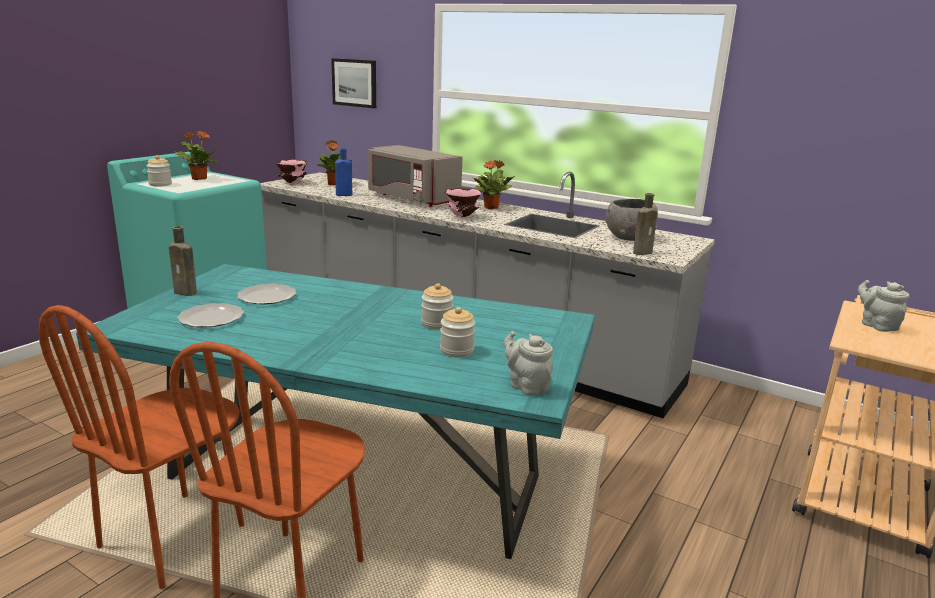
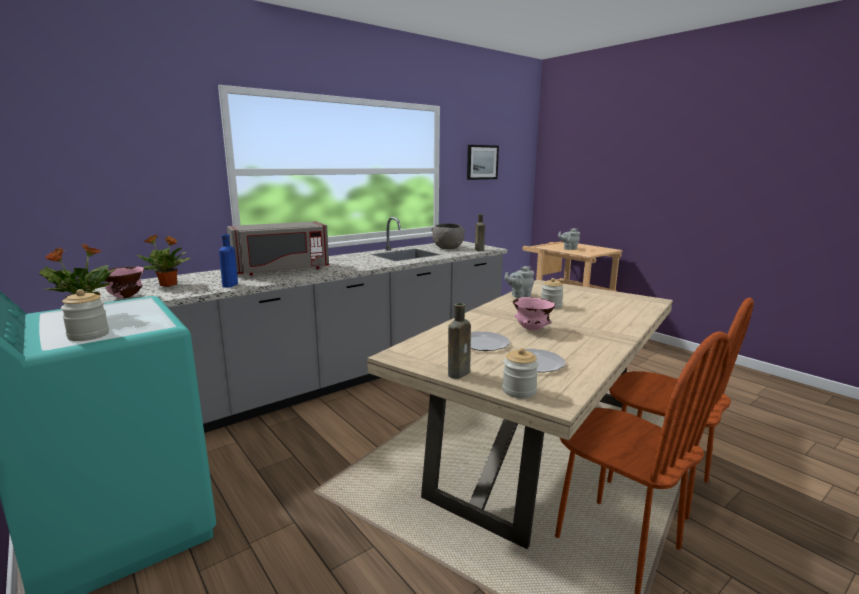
camera: 70 degrees left, 5 degrees down
(355, 83) = (105, 168): picture -> picture (482, 162)
(358, 478) = (538, 445): turquoise dining table -> beige dining table
(457, 350) = (595, 306): jar -> jar (519, 391)
(462, 216) = (363, 265): pink bowl -> pink bowl (532, 329)
(491, 207) = (342, 258): potted plant -> none
(526, 386) = (639, 300): grey teapot -> grey teapot (519, 295)

